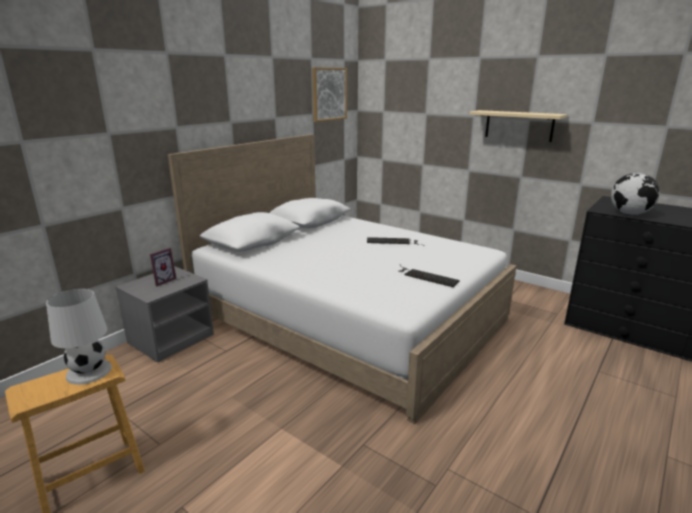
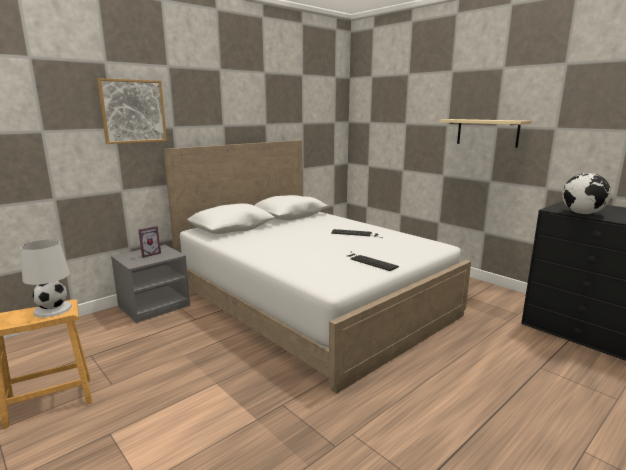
camera: 10 degrees right, 5 degrees down
(329, 94) = (319, 106): picture -> picture (133, 111)

